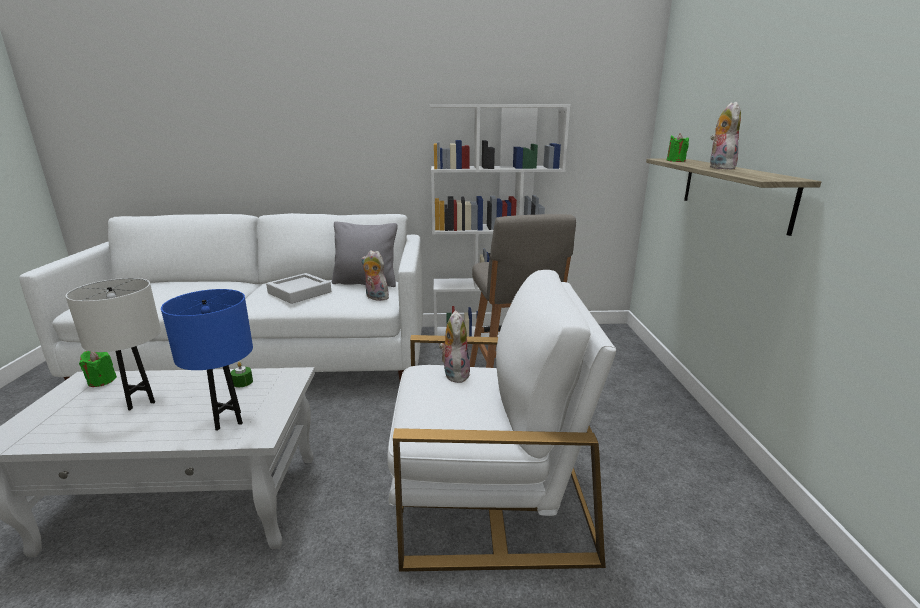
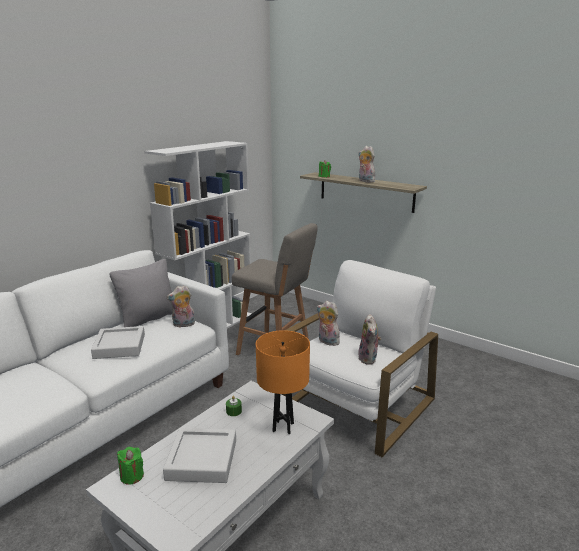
camera: 50 degrees left, 0 degrees up
(140, 401) = (202, 460): white table lamp -> grey tray
(229, 421) = (283, 427): blue table lamp -> orange table lamp
(448, 416) = (369, 359): none -> plush toy

